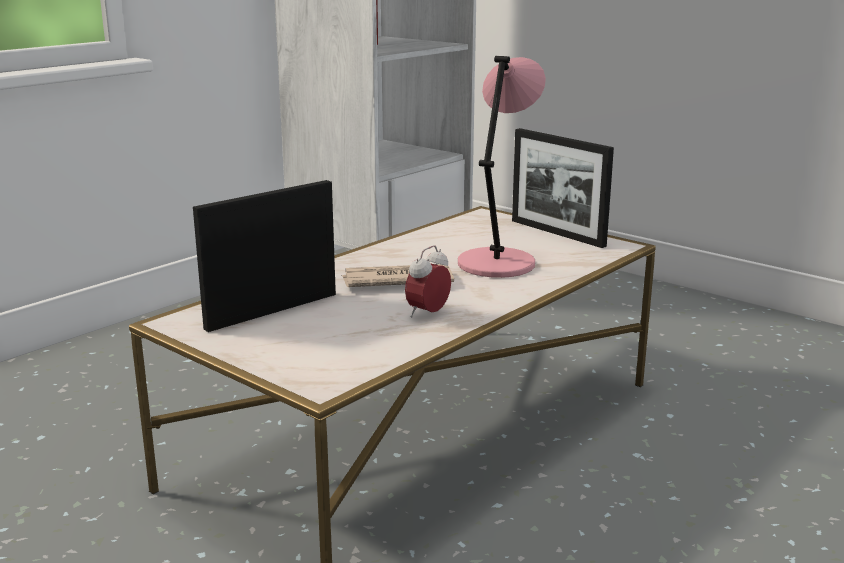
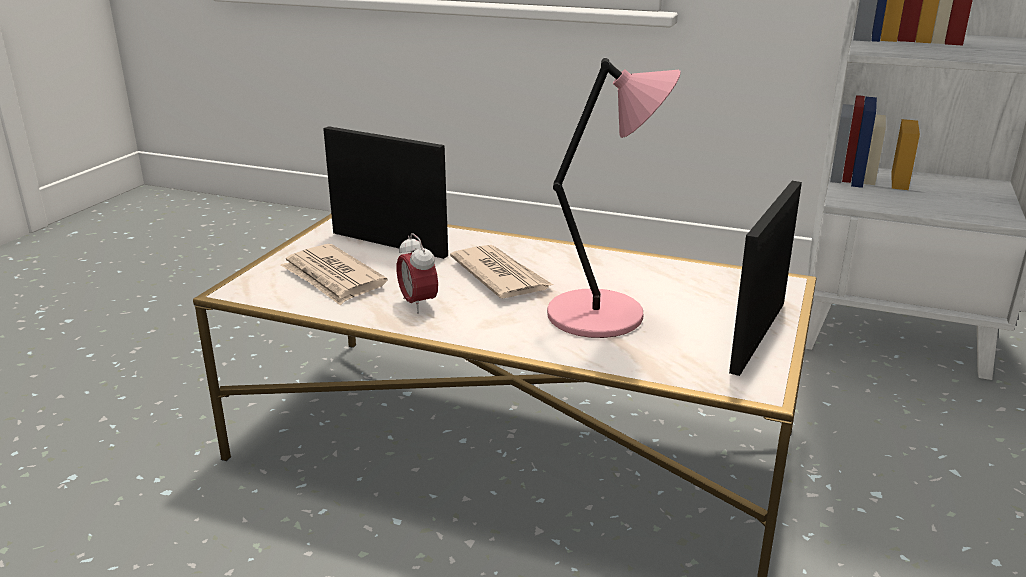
camera: 70 degrees right, 5 degrees up
(335, 341) = (333, 278): none -> newspaper
(428, 314) = (418, 304): alarm clock -> alarm clock turned 135 degrees counterclockwise

